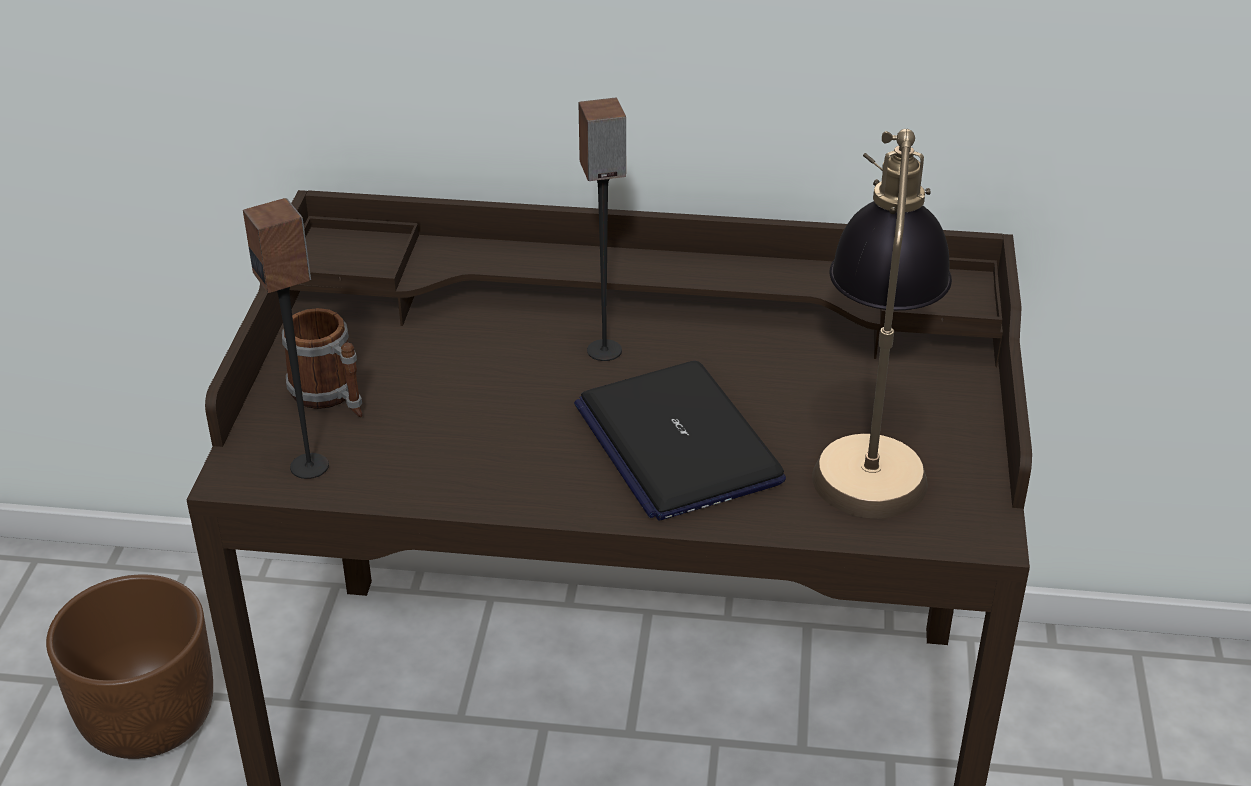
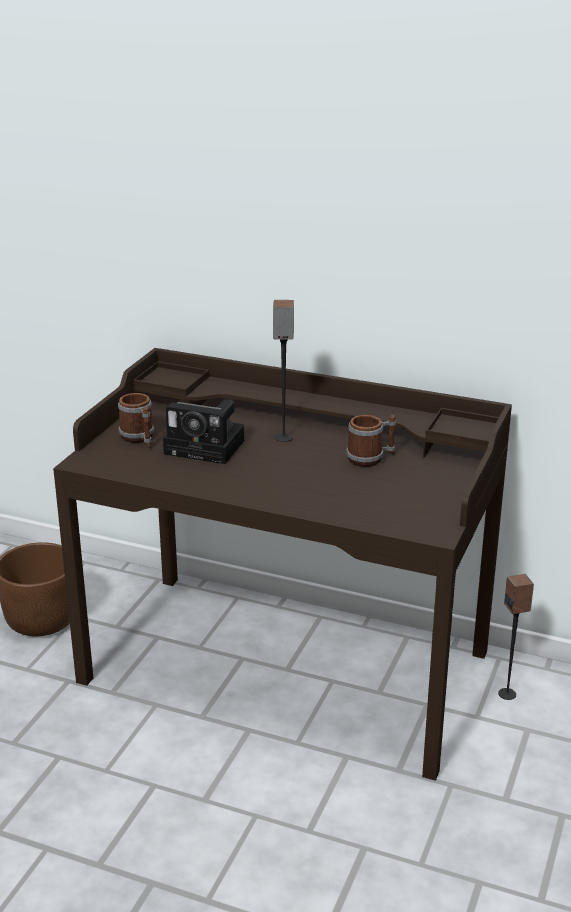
camera: 15 degrees right, 10 degrees down
(310, 466) = (116, 463): speaker -> speaker (507, 694)
(473, 396) = (208, 447): none -> camera
(676, 443) = (299, 478): laptop -> none
(785, 374) = (371, 458): none -> mug
(871, 447) = (399, 492): table lamp -> none

